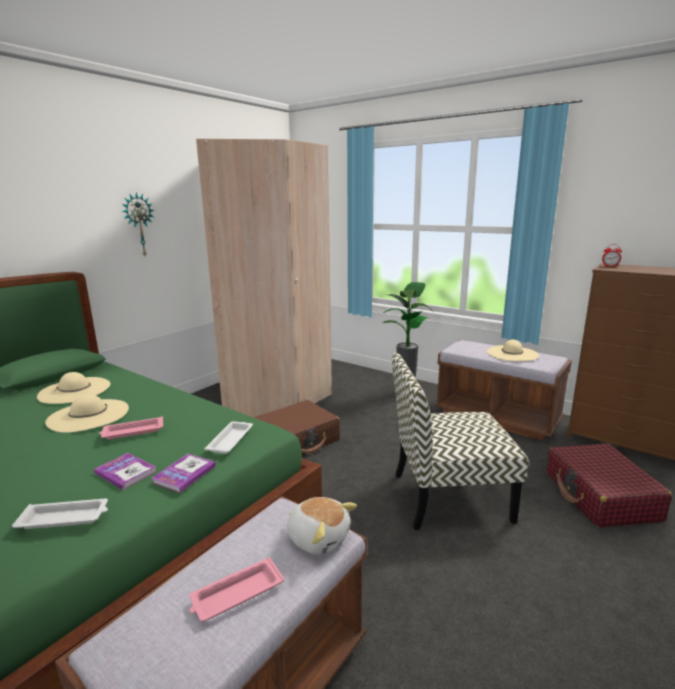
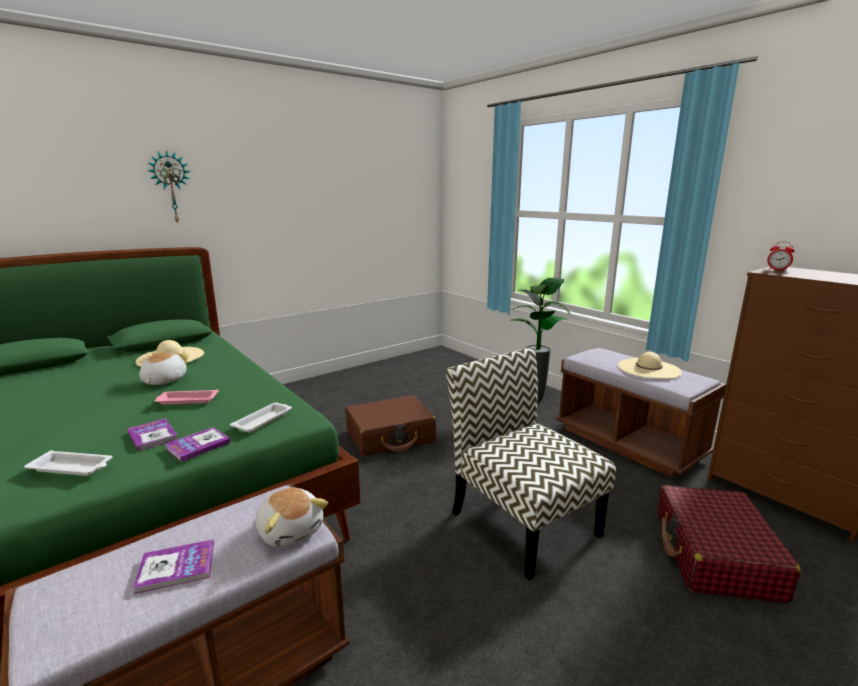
camera: 15 degrees right, 0 degrees up
(88, 415) = (163, 381): beige hat -> plush toy
(139, 225) = (269, 205): wall clock -> wall clock (171, 187)
(236, 594) = (176, 567): pink tray -> book
(277, 393) = (397, 386): beige wardrobe -> none
(448, 497) = (522, 522): chair -> chair turned 45 degrees clockwise

